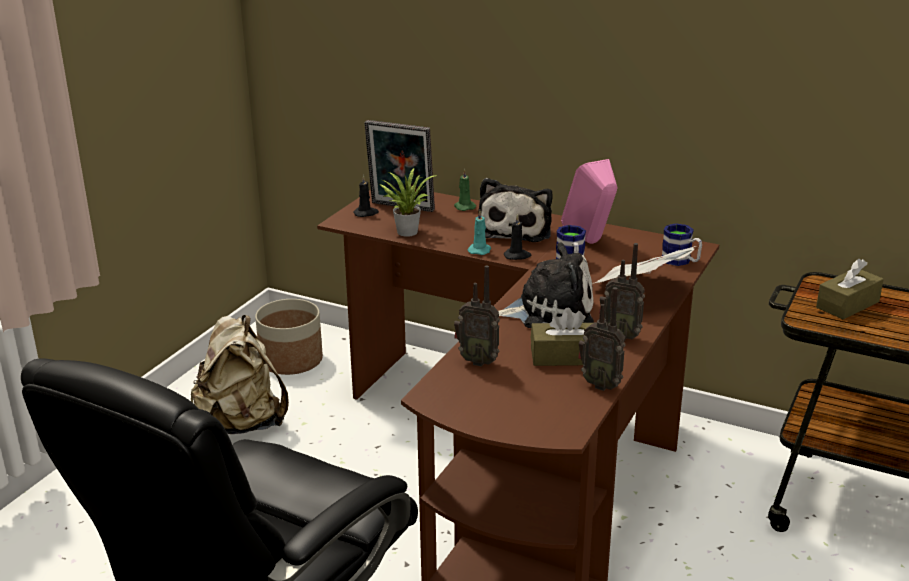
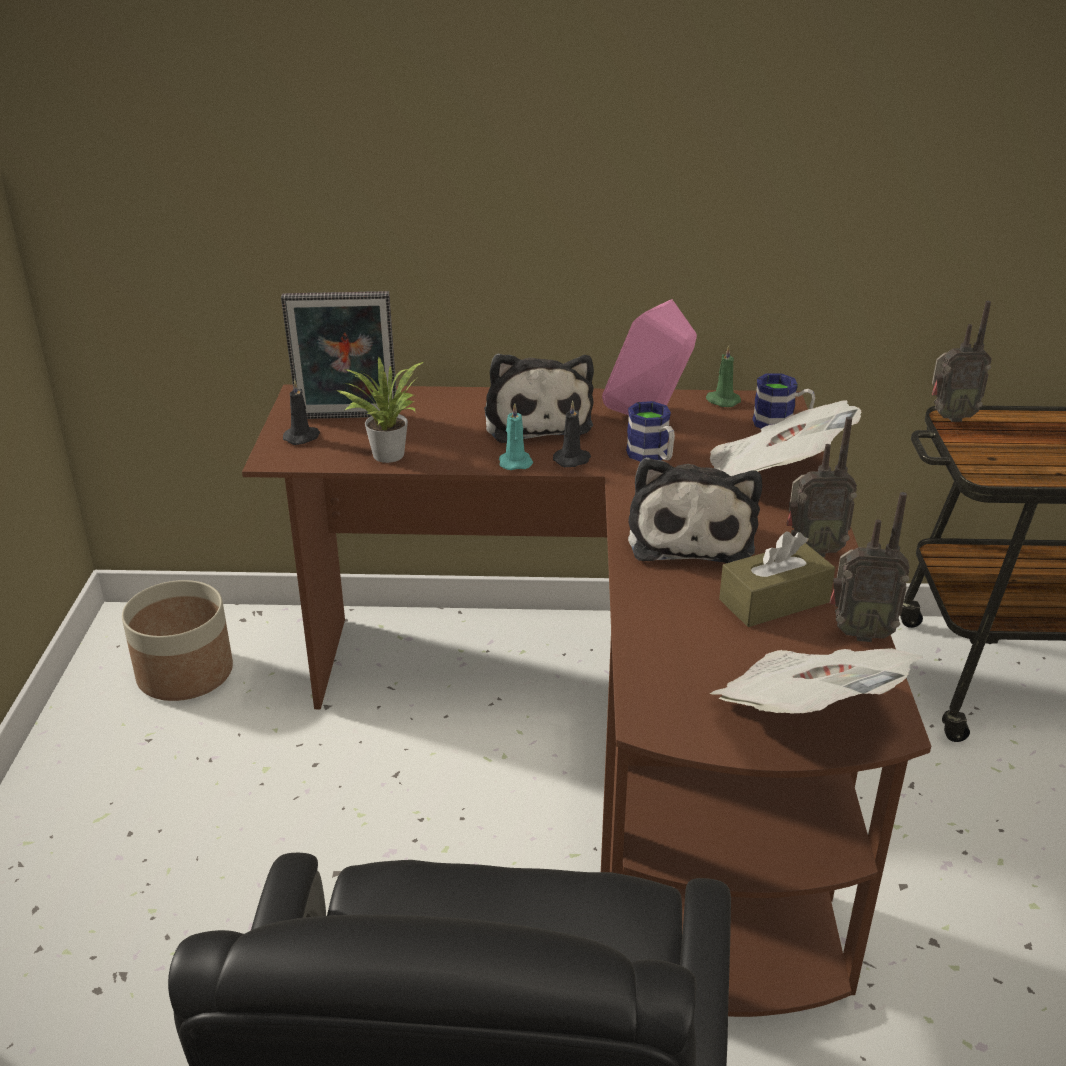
camera: 25 degrees left, 5 degrees up
(241, 423) = (169, 797): beige backpack -> none
(464, 207) = (435, 400): green candle -> green candle (722, 401)
(478, 361) = (667, 640): radio -> radio (949, 417)
(521, 415) = (806, 715): none -> newspaper
(549, 311) = (690, 535): plush toy -> plush toy turned 120 degrees clockwise
(847, 304) = (1009, 441): brown tissue box -> none

